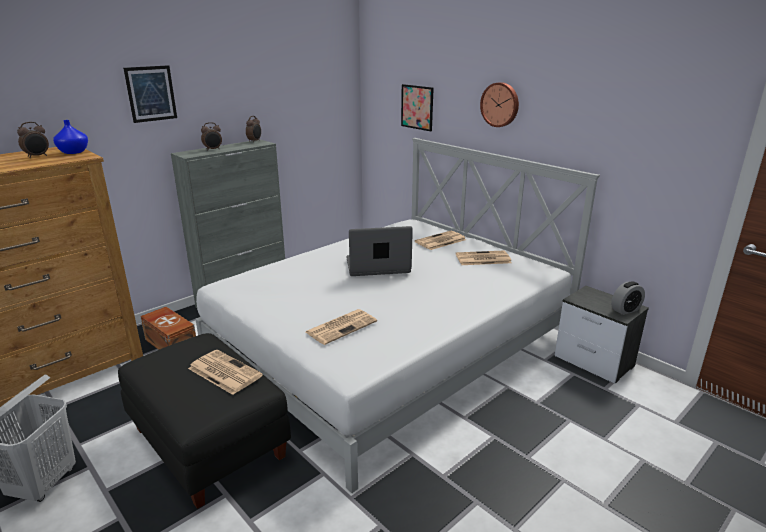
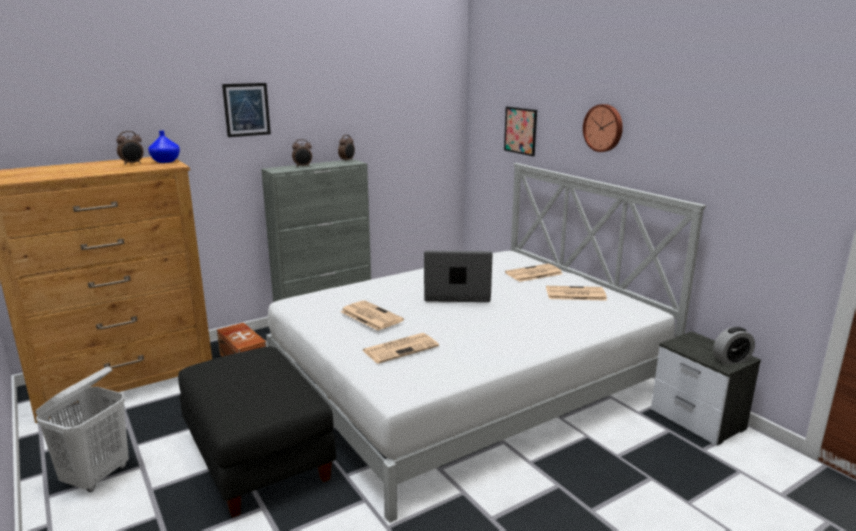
camera: 10 degrees right, 5 degrees down
(223, 372) = (275, 382): newspaper -> newspaper (370, 316)

